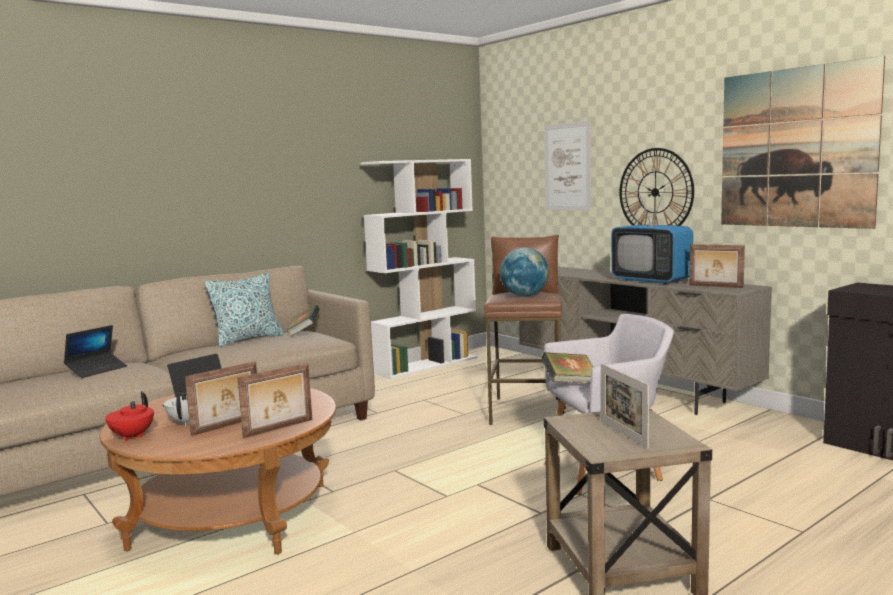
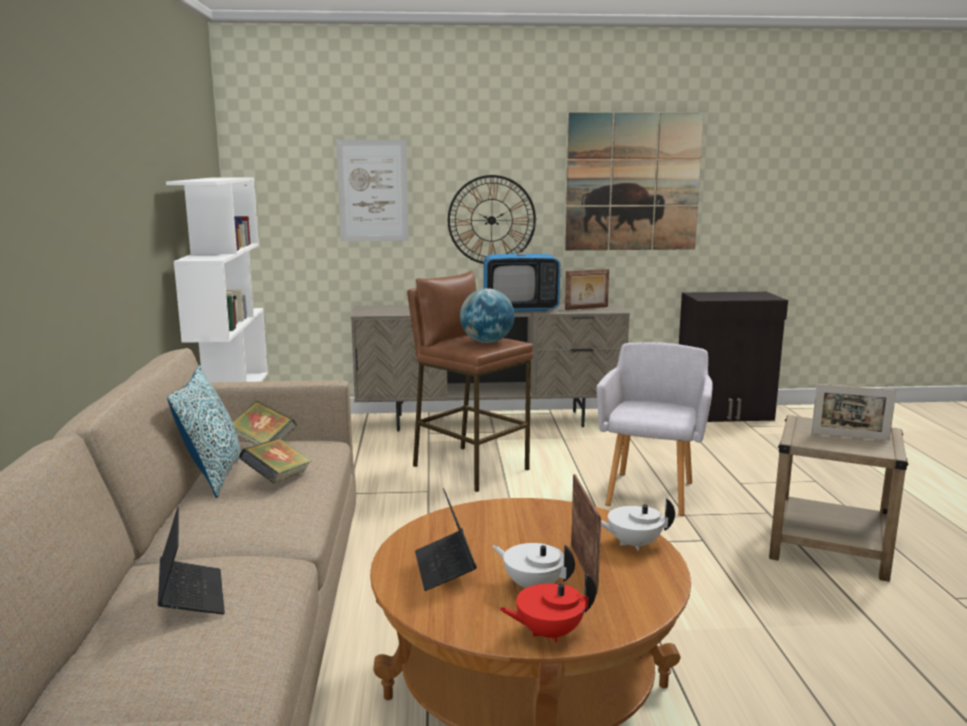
camera: 55 degrees left, 5 degrees up
(131, 437) = (548, 633): red teapot -> red teapot turned 120 degrees clockwise
(279, 428) = (633, 544): picture frame -> white teapot
(570, 383) = (641, 417): book -> book (277, 479)

